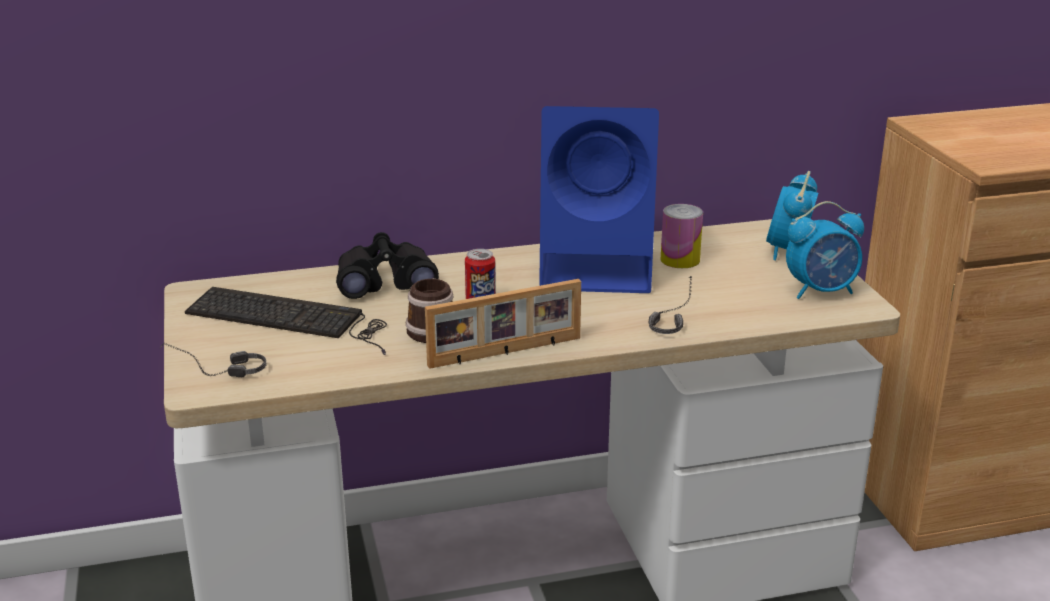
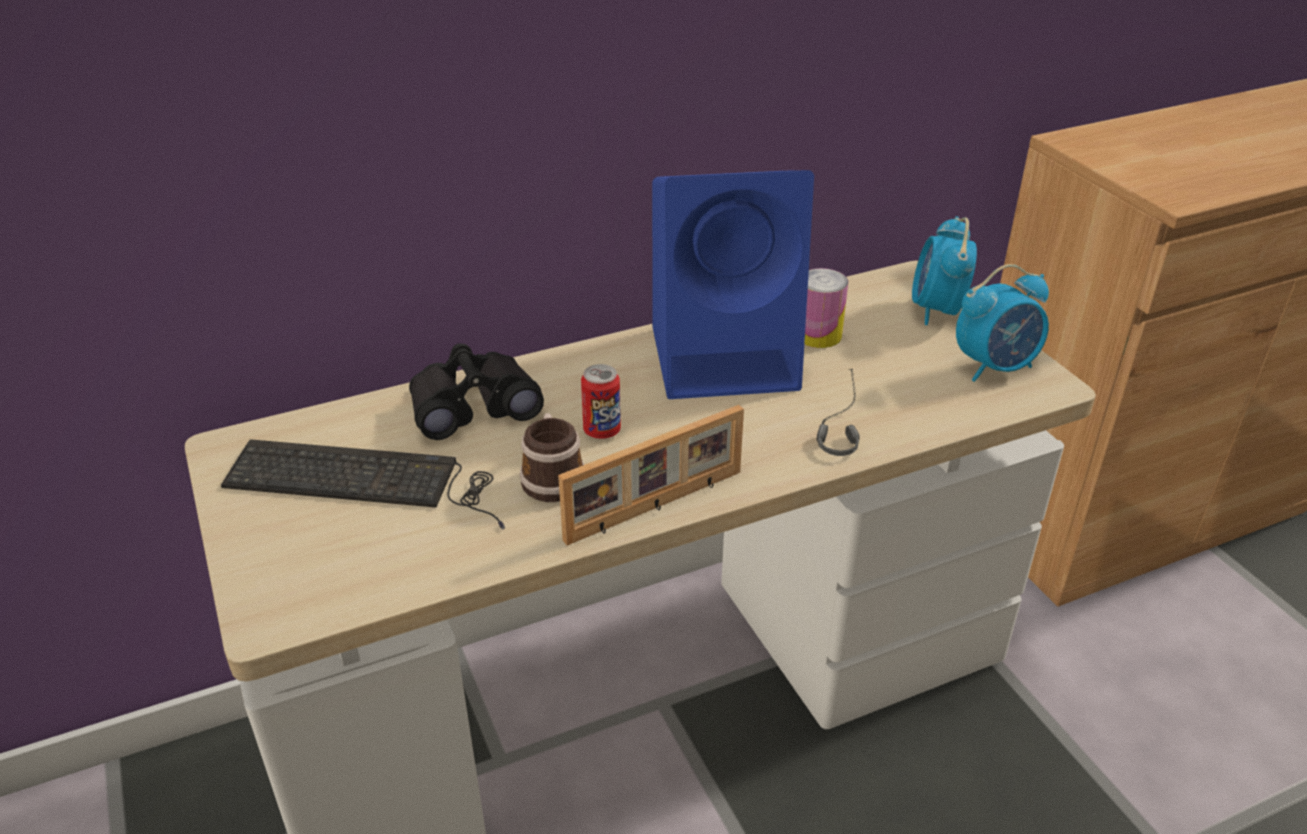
camera: 10 degrees left, 10 degrees up
(214, 371) = (282, 585): headphones -> none

